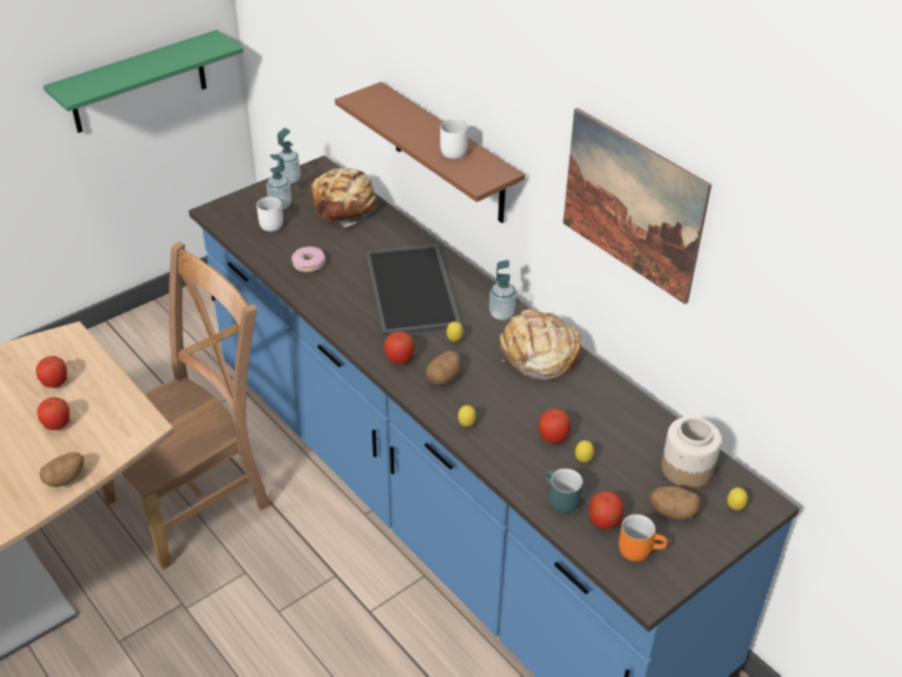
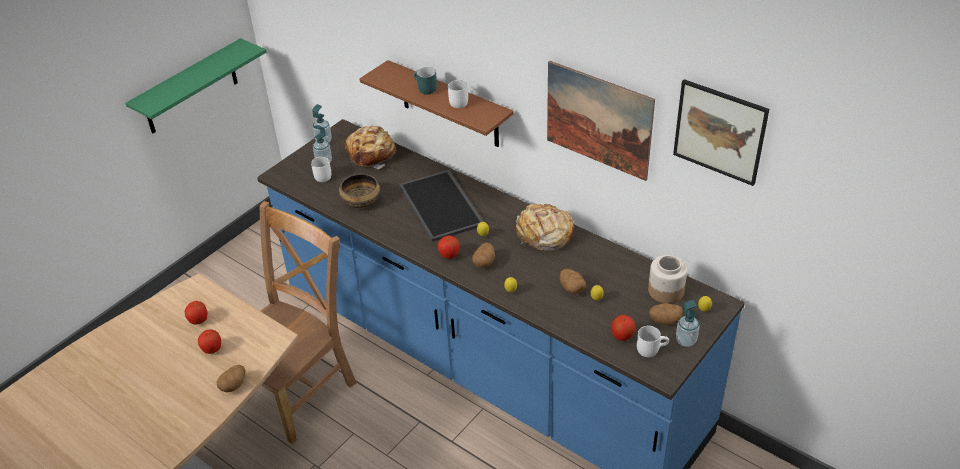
camera: 10 degrees left, 0 degrees up
(309, 264) = (361, 200): donut -> bowl
(501, 314) = (509, 211): soap dispenser -> soap dispenser (686, 340)
(553, 437) = (571, 288): apple -> potato
(558, 501) = (588, 329): turquoise mug -> turquoise mug (424, 89)
(639, 549) = (650, 349): orange mug -> white mug
(796, 248) = (719, 131): none -> picture

